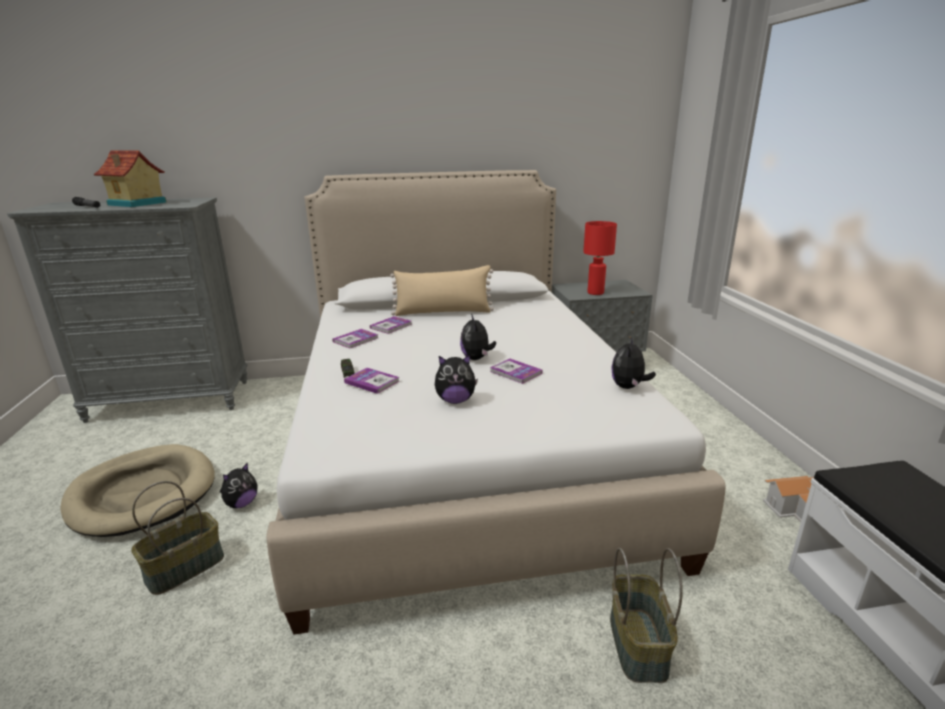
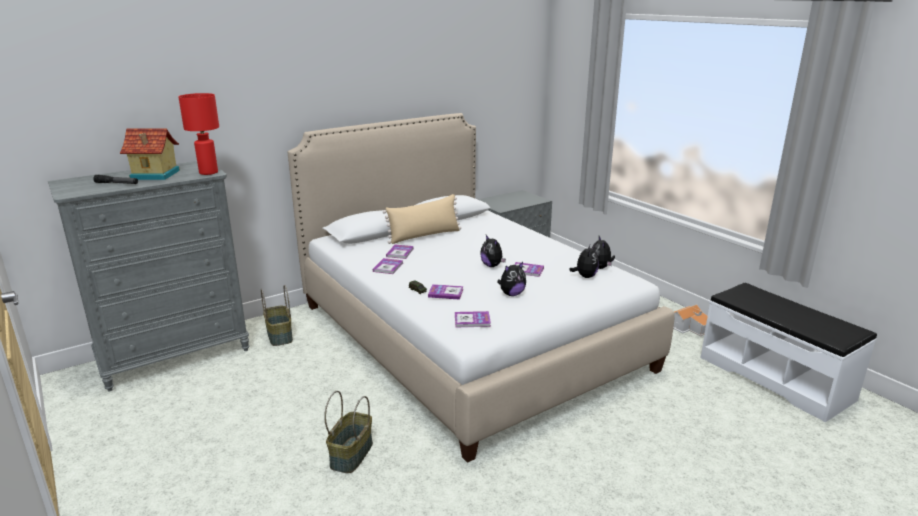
camera: 25 degrees left, 0 degrees up
(143, 493) = (252, 424): beige dog bed -> none
(241, 503) = (344, 409): plush toy -> plush toy (585, 276)
(353, 426) = (472, 320): none -> book
(596, 293) = (512, 204): red table lamp -> red table lamp (209, 173)
(639, 645) = (653, 410): basket -> basket (280, 336)

